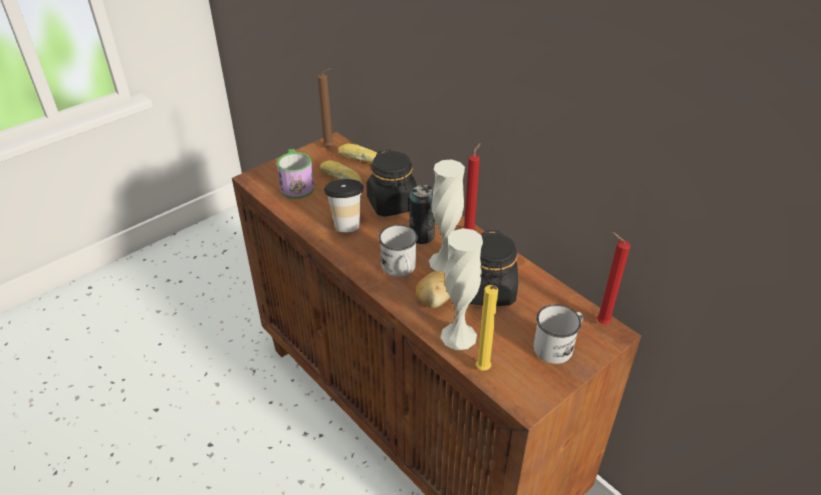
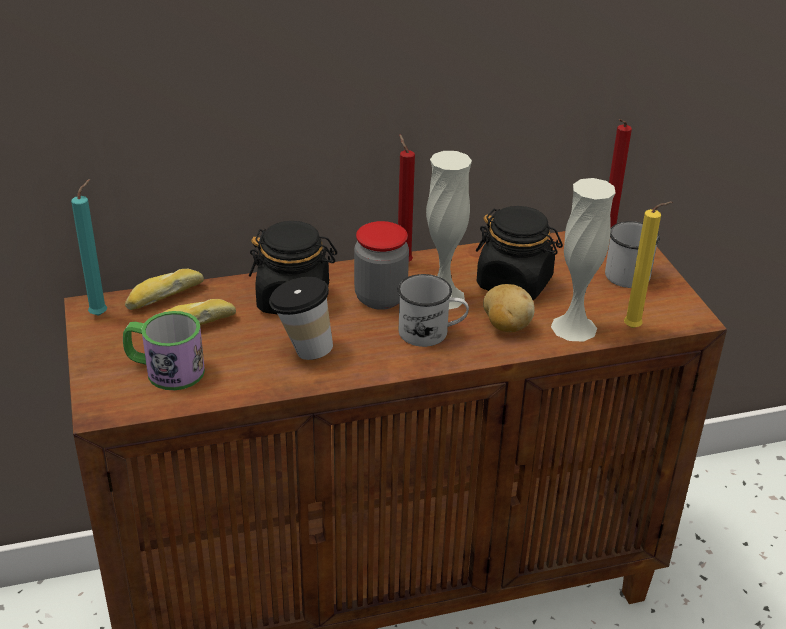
camera: 65 degrees left, 5 degrees down
(330, 147) = (101, 314): brown candle -> turquoise candle
(422, 236) = (380, 298): can -> jar

